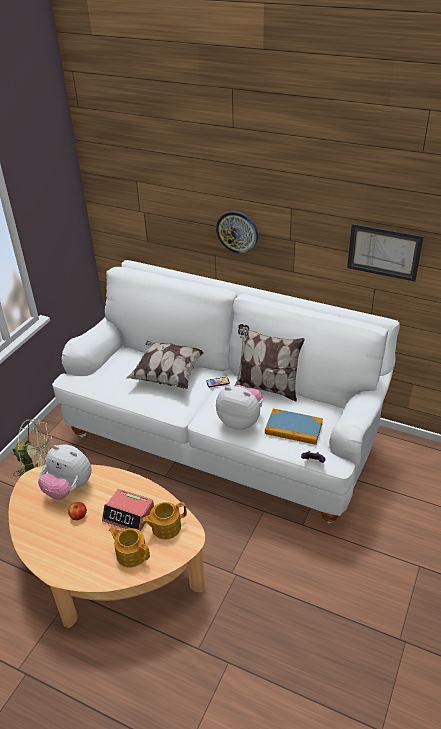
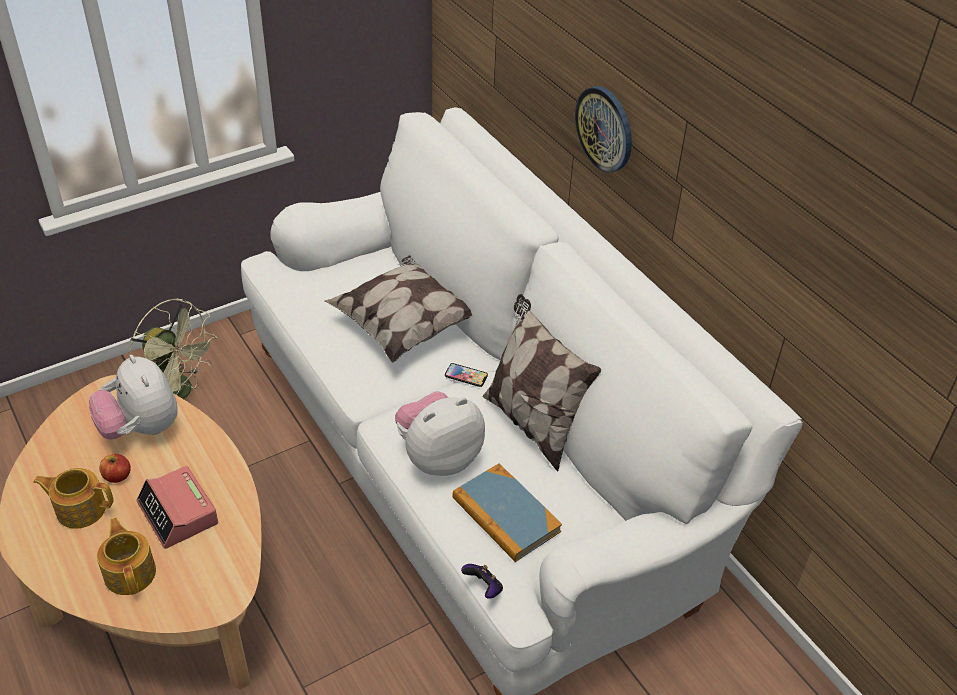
camera: 30 degrees right, 5 degrees up
(165, 527) = (207, 561): teapot -> teapot (80, 508)
(240, 421) = (438, 457): plush toy -> plush toy turned 90 degrees counterclockwise
(384, 252) = (808, 275): picture -> none

